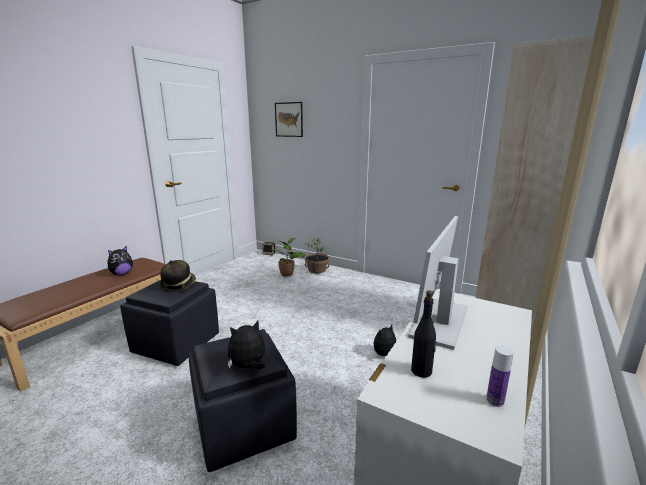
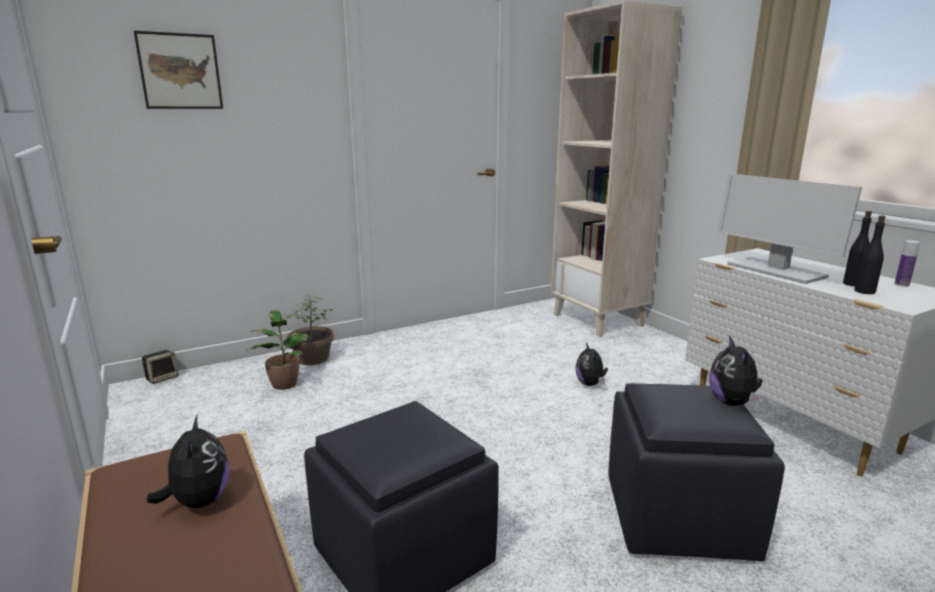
camera: 60 degrees left, 0 degrees up
(178, 285) = (407, 423): hat -> none
(446, 364) = (852, 284): none -> black bottle

